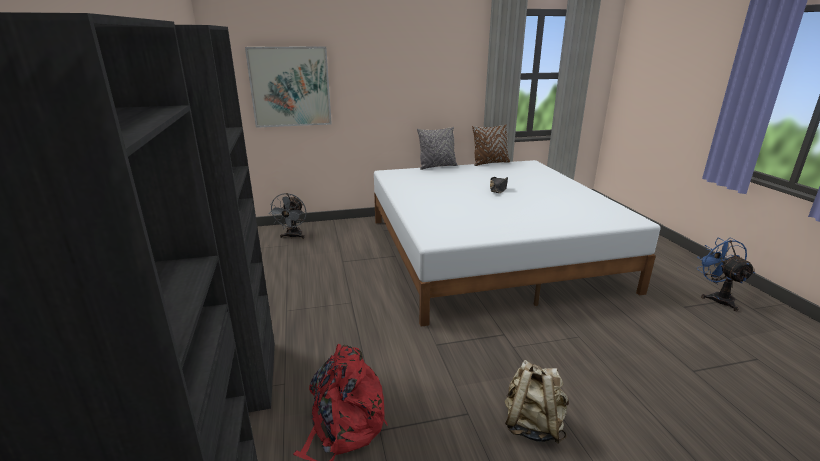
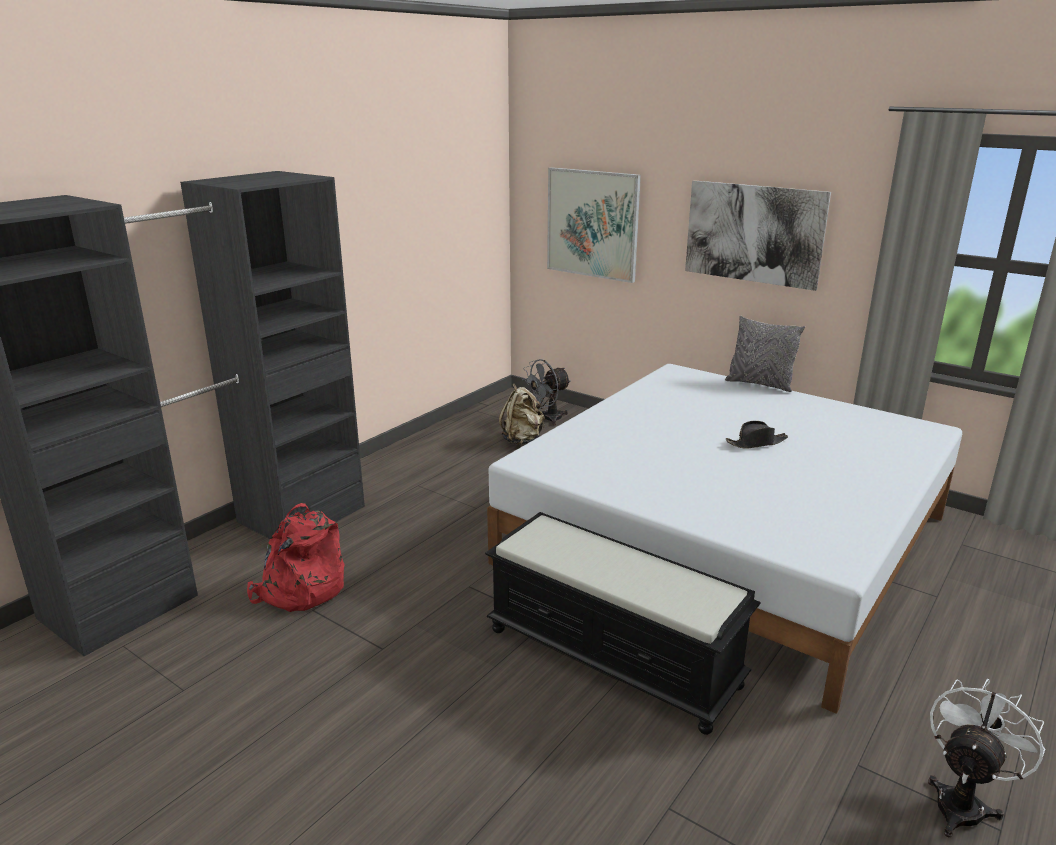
camera: 50 degrees right, 0 degrees up
(410, 77) = (753, 233): none -> picture
(490, 163) = (856, 406): brown pillow -> none
(532, 424) = (407, 695): beige backpack -> beige backpack (522, 440)
(557, 328) = (614, 657): none -> black bench
(717, 297) = (962, 802): blue fan -> white fan

